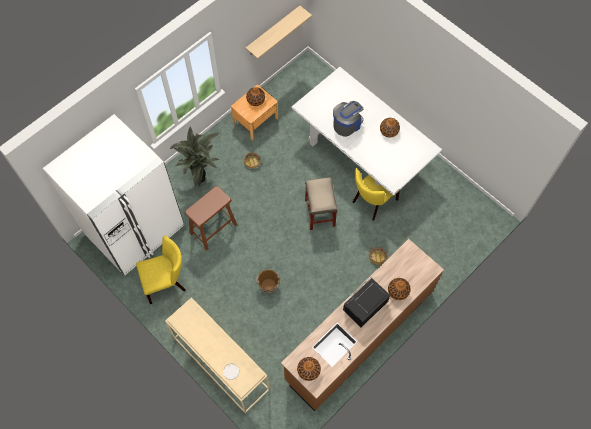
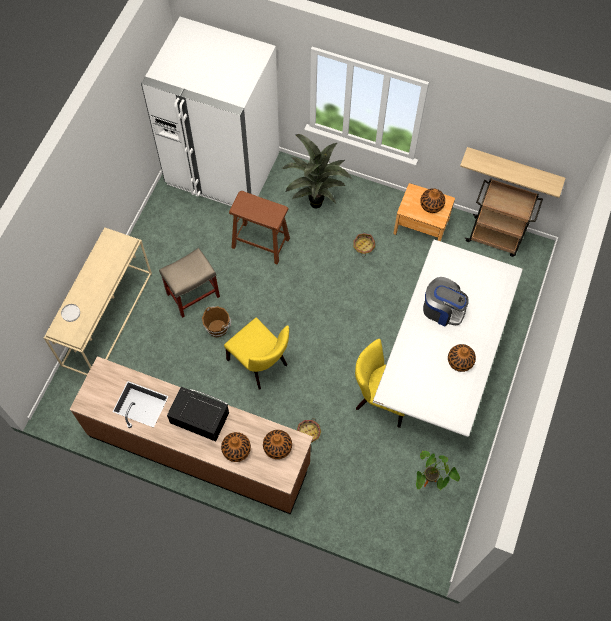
camera: 65 degrees right, 0 degrees up
(166, 282) = (177, 226): yellow chair -> yellow chair (260, 364)
(287, 81) = (495, 237): none -> brown cart
(308, 370) = (98, 388): vase -> vase (277, 447)
(320, 213) = (335, 345): beige stool -> beige stool (192, 295)
(444, 199) = (429, 484): none -> potted plant

